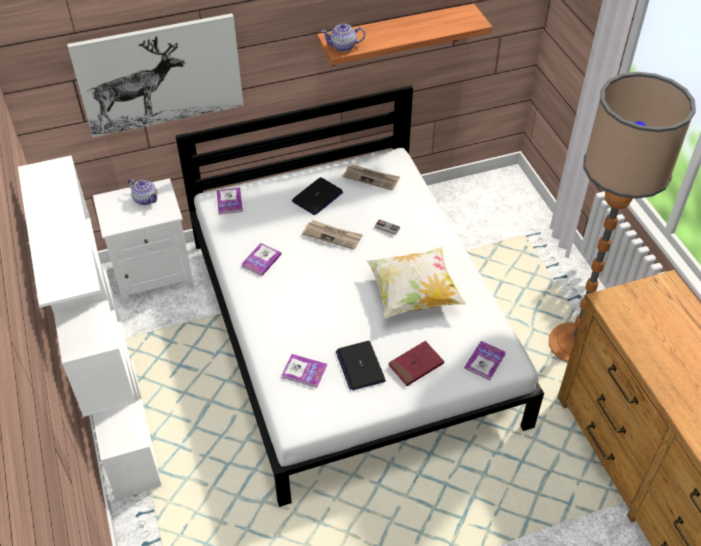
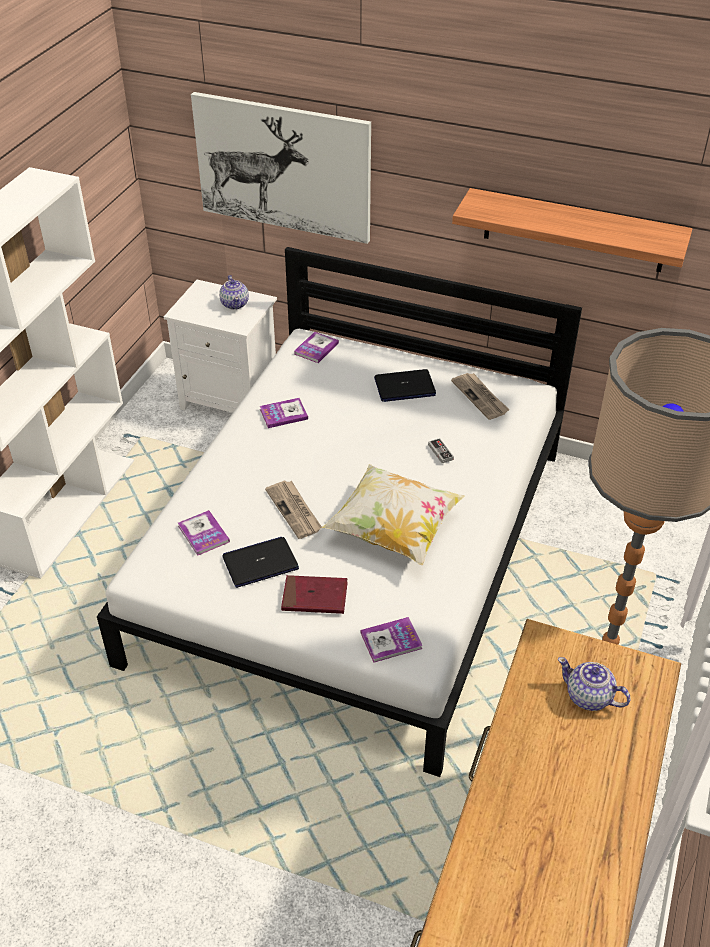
camera: 40 degrees right, 5 degrees down
(332, 236) = (376, 429): newspaper -> newspaper (294, 510)
(343, 47) = (481, 209): teapot -> teapot (589, 697)
(360, 366) = (260, 563): laptop -> laptop turned 45 degrees clockwise

